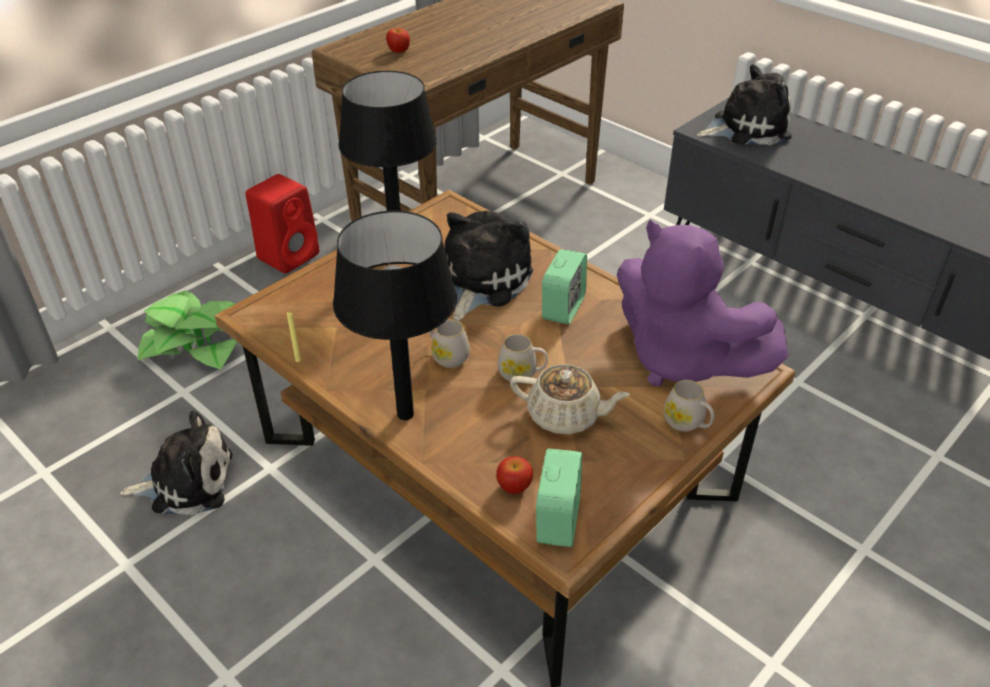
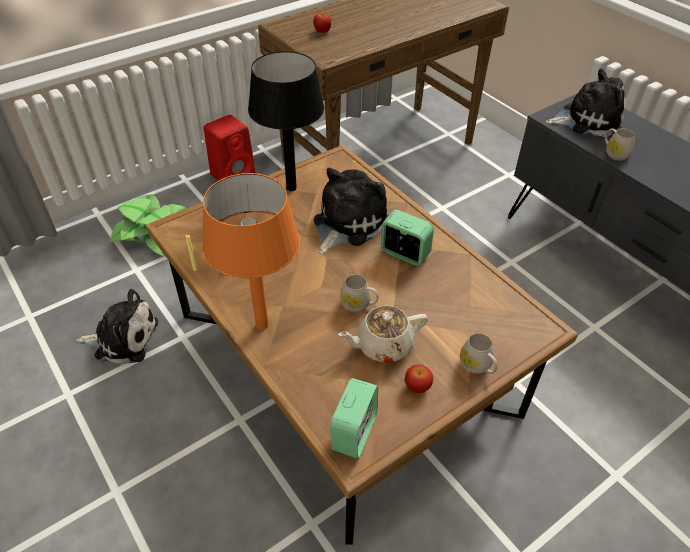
camera: 10 degrees right, 5 degrees up
(405, 415) = (261, 325): black table lamp -> orange table lamp
(447, 355) = (306, 281): white mug -> white mug (614, 153)
(514, 487) = (328, 398): apple -> apple (417, 387)
(563, 308) = (404, 253): alarm clock -> alarm clock turned 90 degrees counterclockwise
(565, 416) = (383, 345): beige teapot -> beige teapot turned 135 degrees clockwise
(681, 359) = (487, 310): purple plush toy -> none

